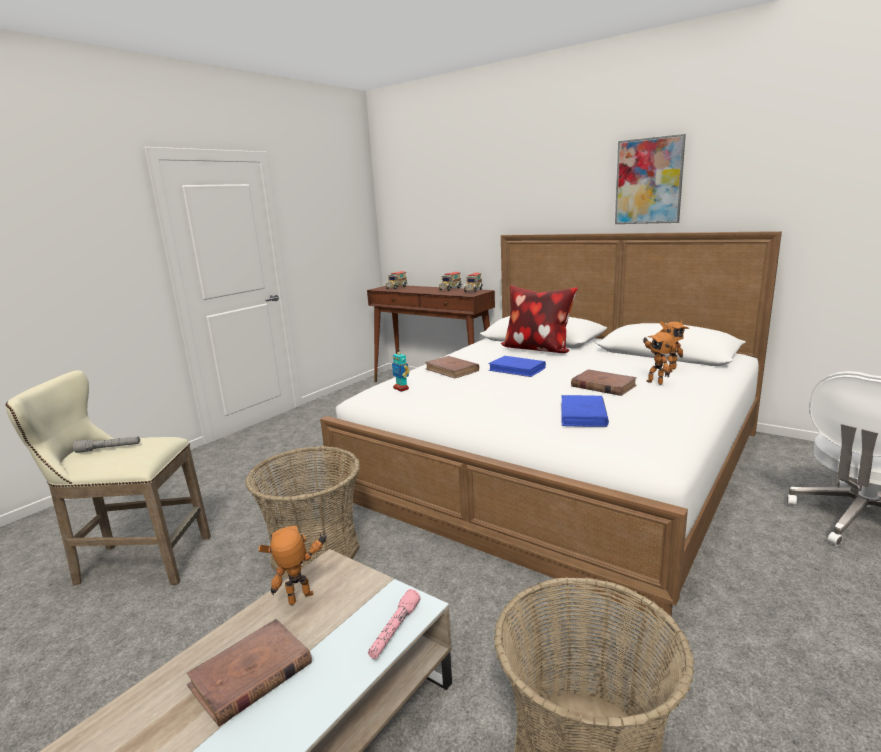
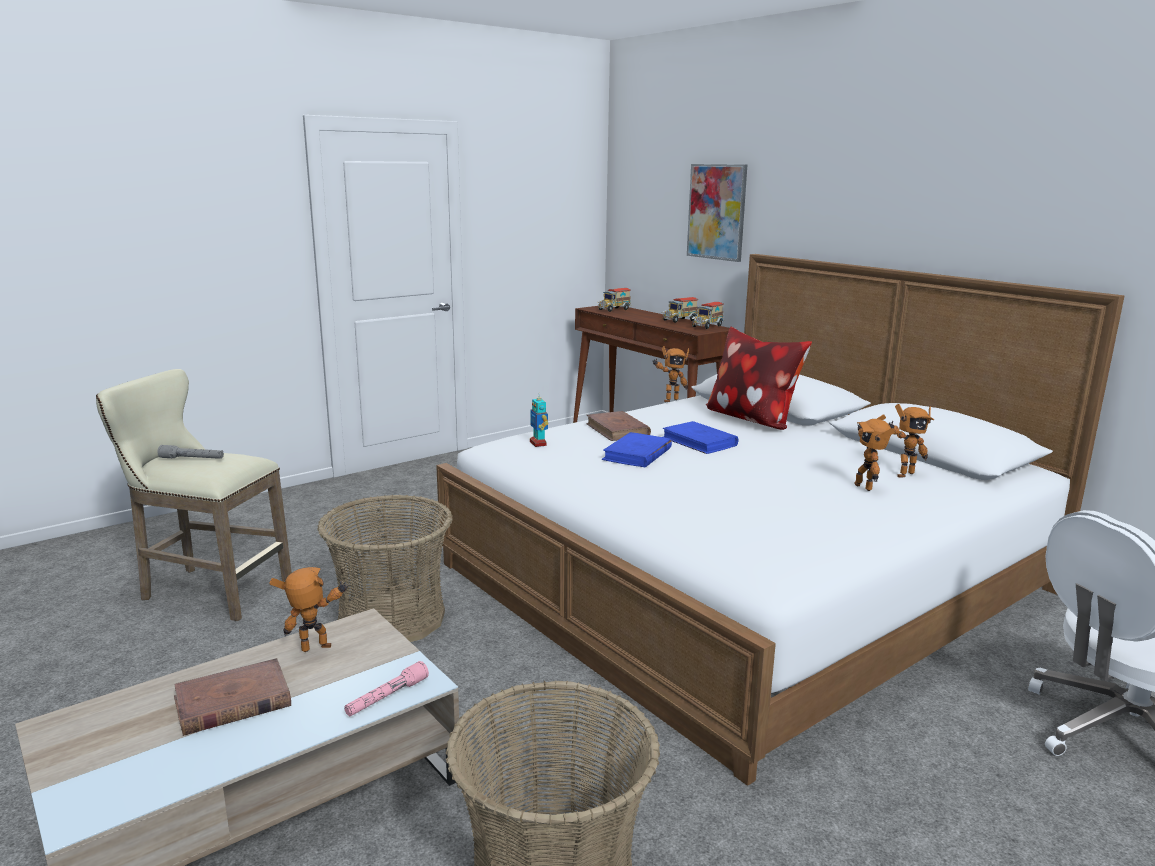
camera: 15 degrees right, 0 degrees up
(467, 344) = (669, 400): none -> toy robot
(583, 415) = (726, 511): blue book -> blue book (637, 454)
(603, 386) = (789, 480): brown book -> none
(648, 181) = (950, 200): picture -> picture (717, 212)

